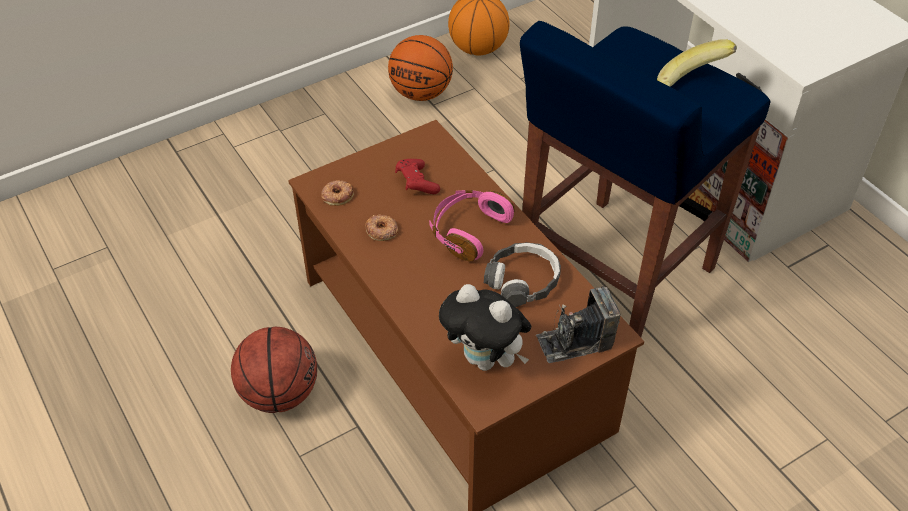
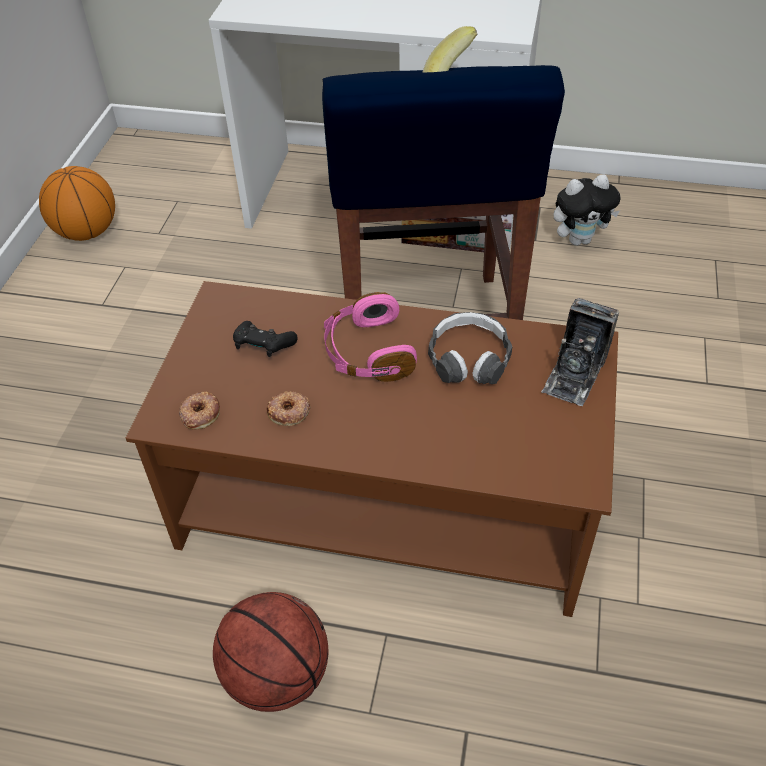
camera: 45 degrees left, 0 degrees up
(416, 183) = (263, 347): red game controller -> black game controller
(421, 93) = (77, 302): basketball -> none
(486, 360) = (533, 446): plush toy -> plush toy (579, 239)

